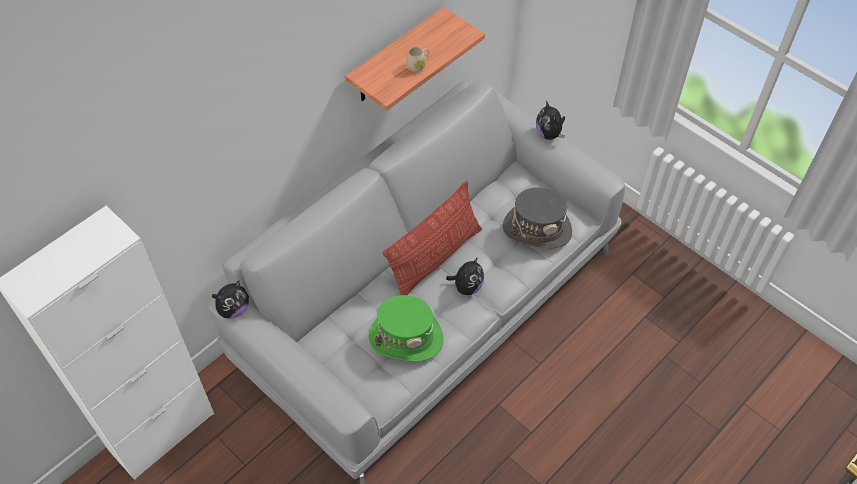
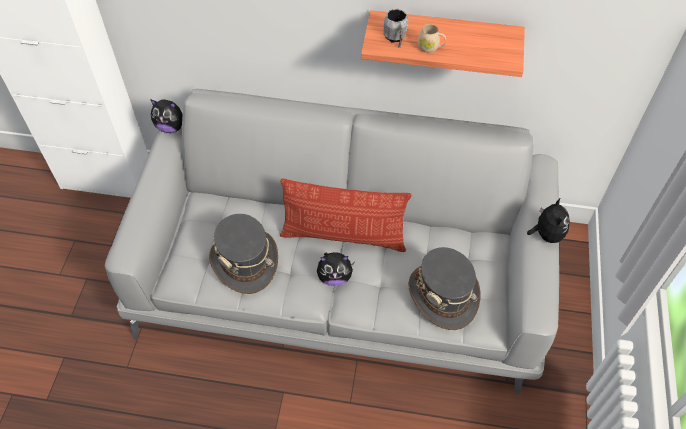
camera: 55 degrees right, 0 degrees up
(390, 79) = (395, 39): none -> grey mug
(406, 338) = (245, 261): green hat -> grey hat
(549, 134) = (546, 234): plush toy -> plush toy turned 150 degrees clockwise

